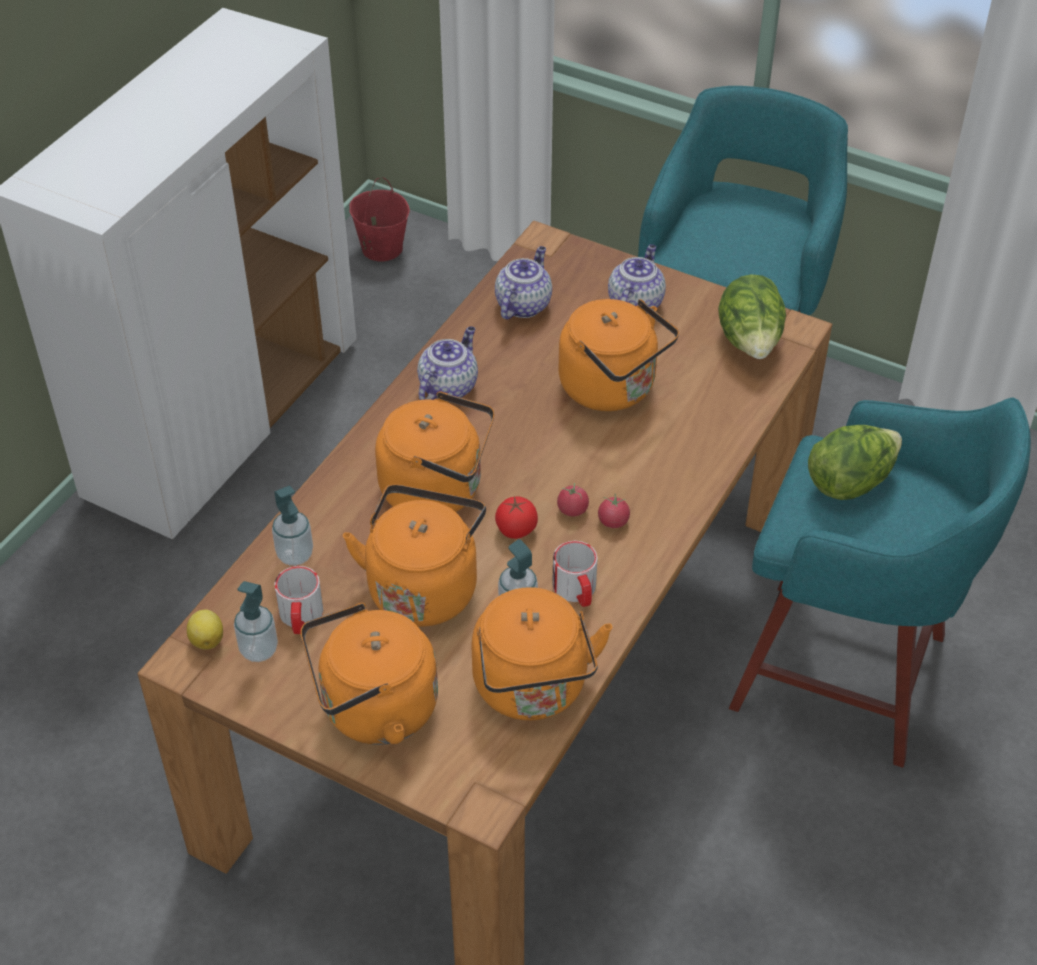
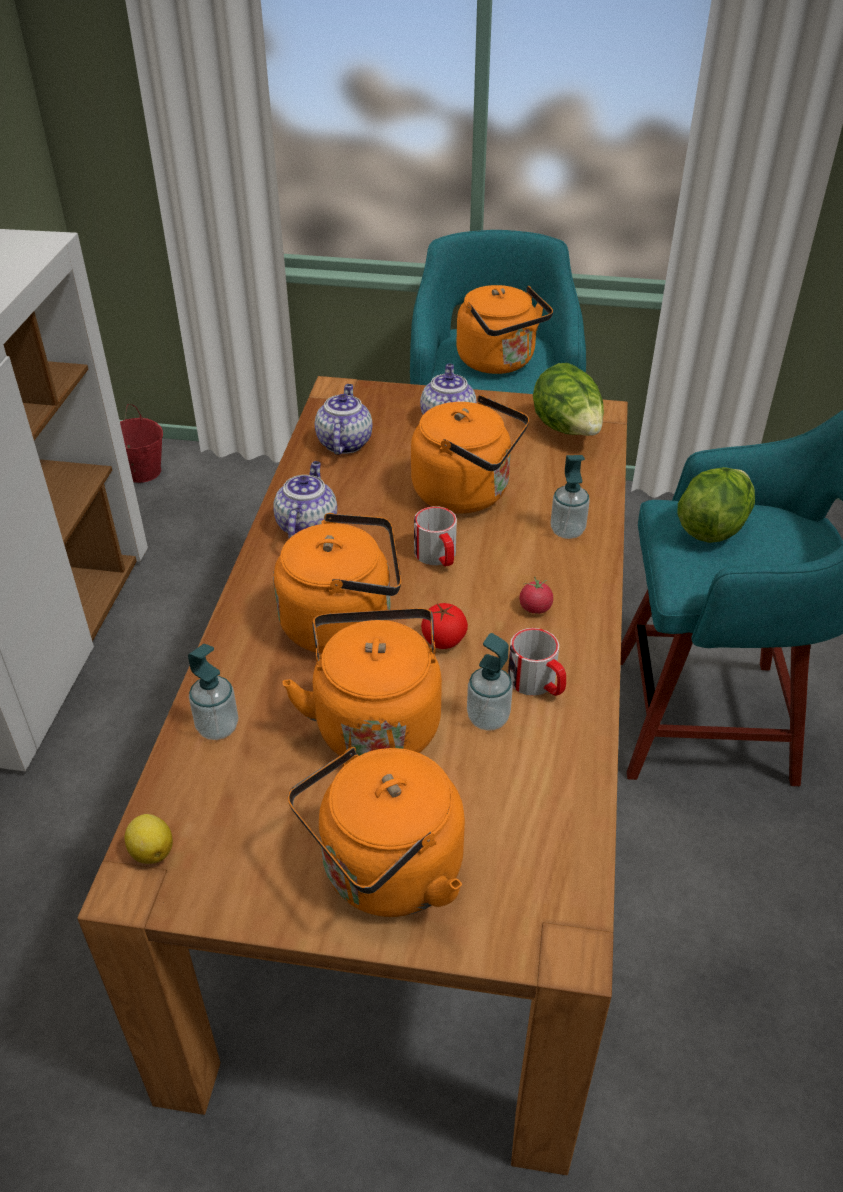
camera: 20 degrees left, 5 degrees down
(259, 650) = (219, 844): soap dispenser -> soap dispenser (567, 531)
(300, 617) = (253, 793): mug -> mug (438, 556)
(533, 690) = (549, 797): orange kettle -> orange kettle (499, 362)
(572, 510) = (489, 607): tomato -> none

